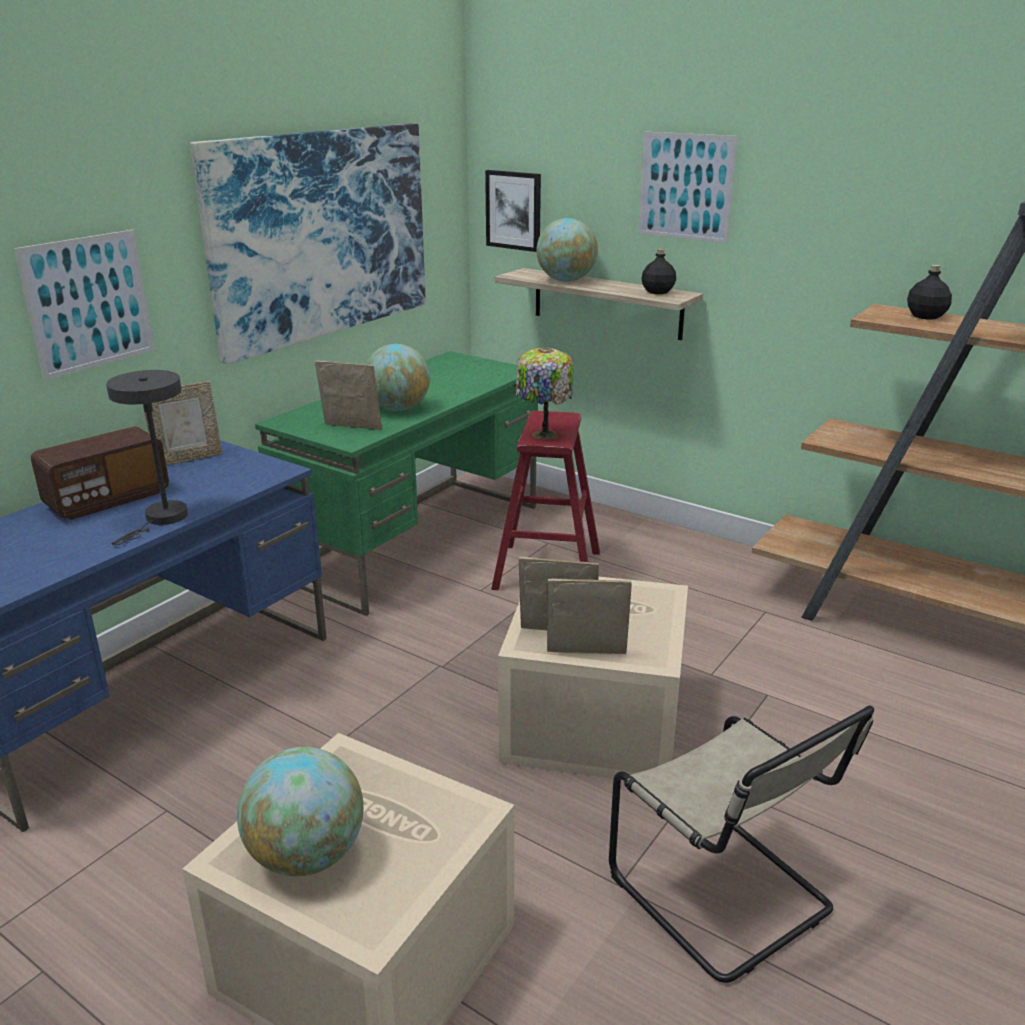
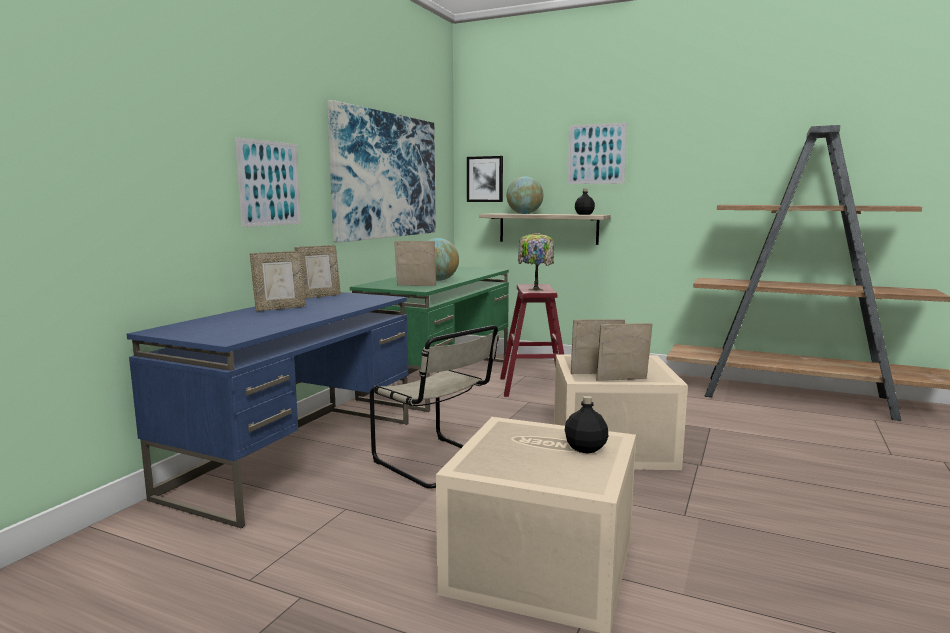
camera: 10 degrees left, 15 degrees down
(107, 499) = (280, 308): radio -> picture frame
(162, 519) = (327, 312): grey table lamp -> none
(306, 856) = (519, 462): globe -> none
(726, 897) = (755, 514): beige chair -> beige chair (438, 463)
(926, 316) = (755, 204): black bottle -> black bottle (586, 448)

